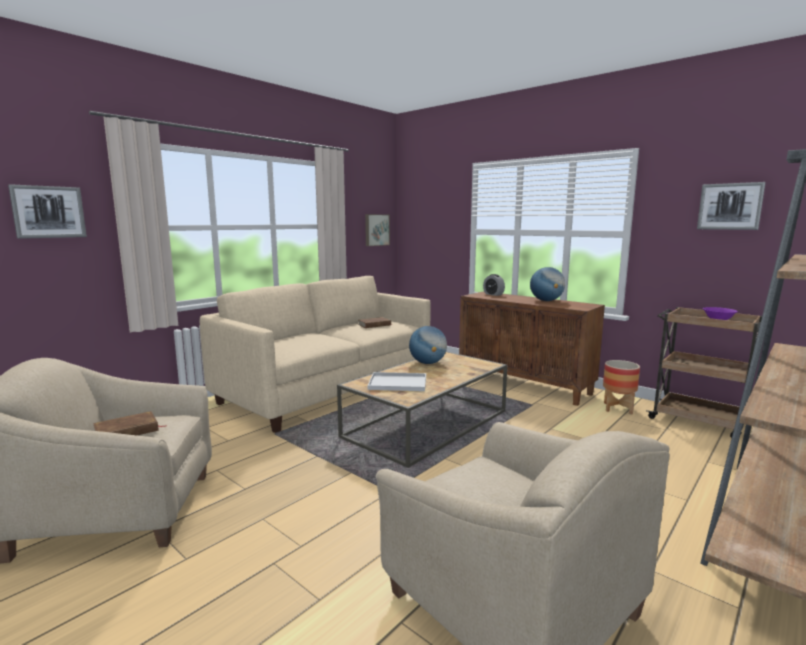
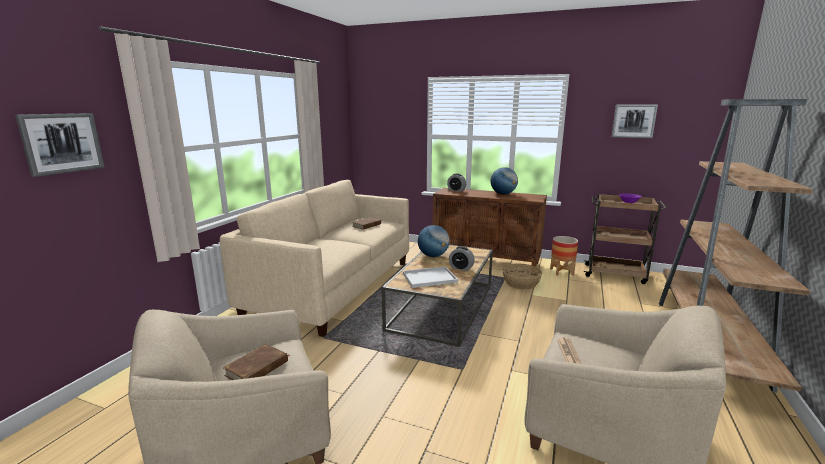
camera: 20 degrees left, 5 degrees up
(376, 230) = (338, 135): picture -> none
(445, 378) = (461, 268): none -> alarm clock
(458, 476) = (568, 352): none -> newspaper
(547, 414) = (520, 283): none -> basket

